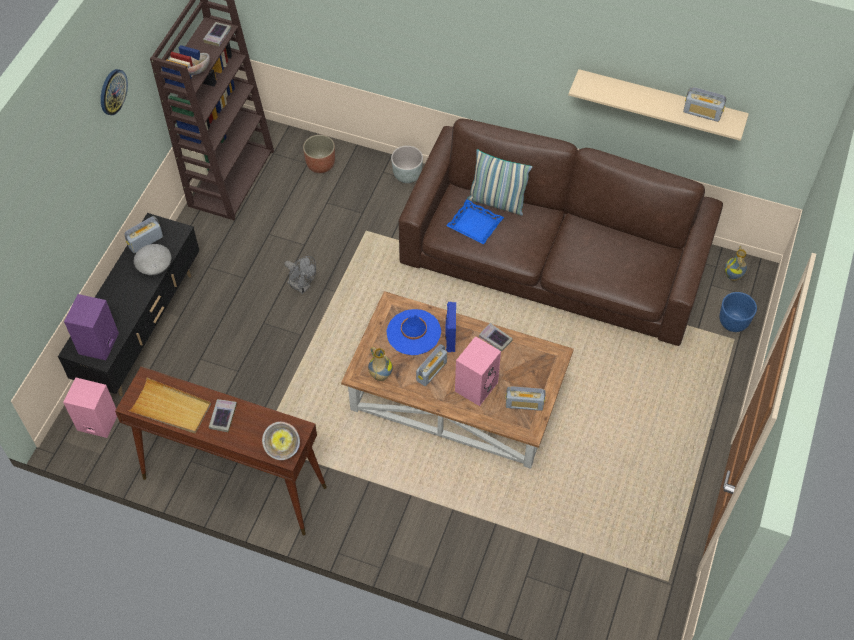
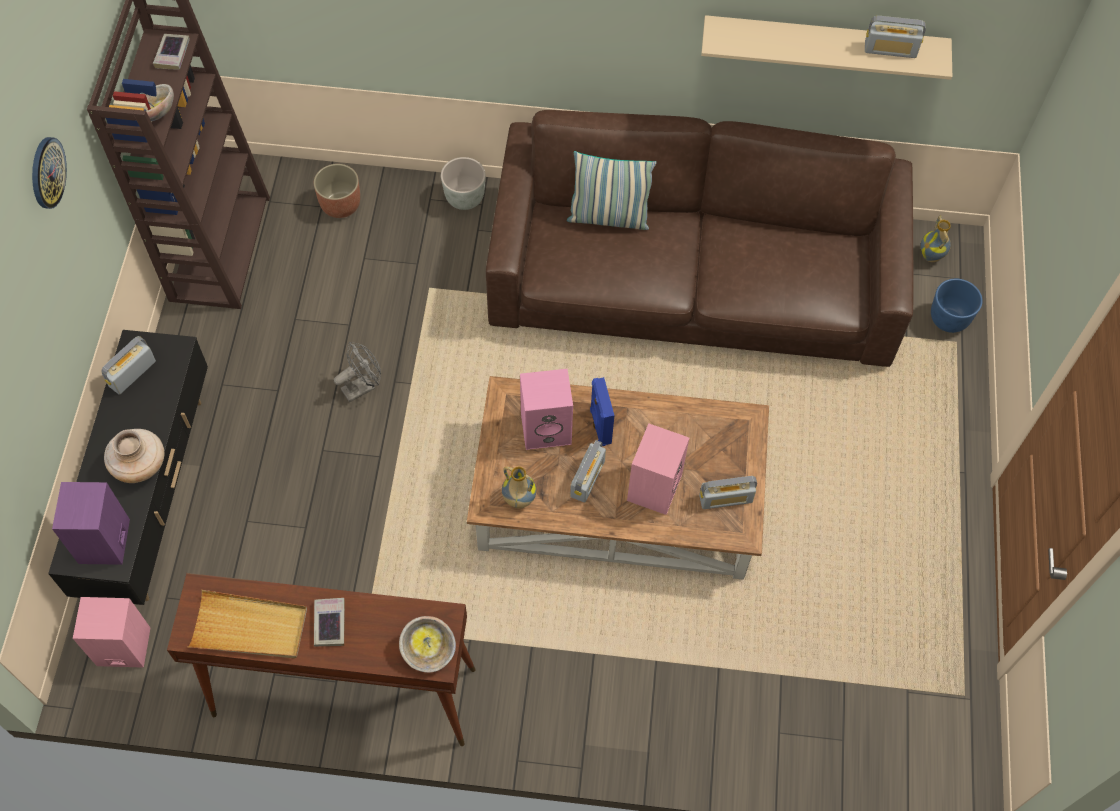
camera: 15 degrees left, 5 degrees up
(135, 301) = (140, 465): none -> beige vase
(154, 267) = (155, 409): grey bowl -> none
(302, 287) = (362, 386): grey fan -> grey fan turned 60 degrees counterclockwise
(413, 332) = (547, 427): blue hat -> pink speaker
(474, 225) = (588, 256): blue tray -> none
(495, 339) = (661, 413): book -> none

